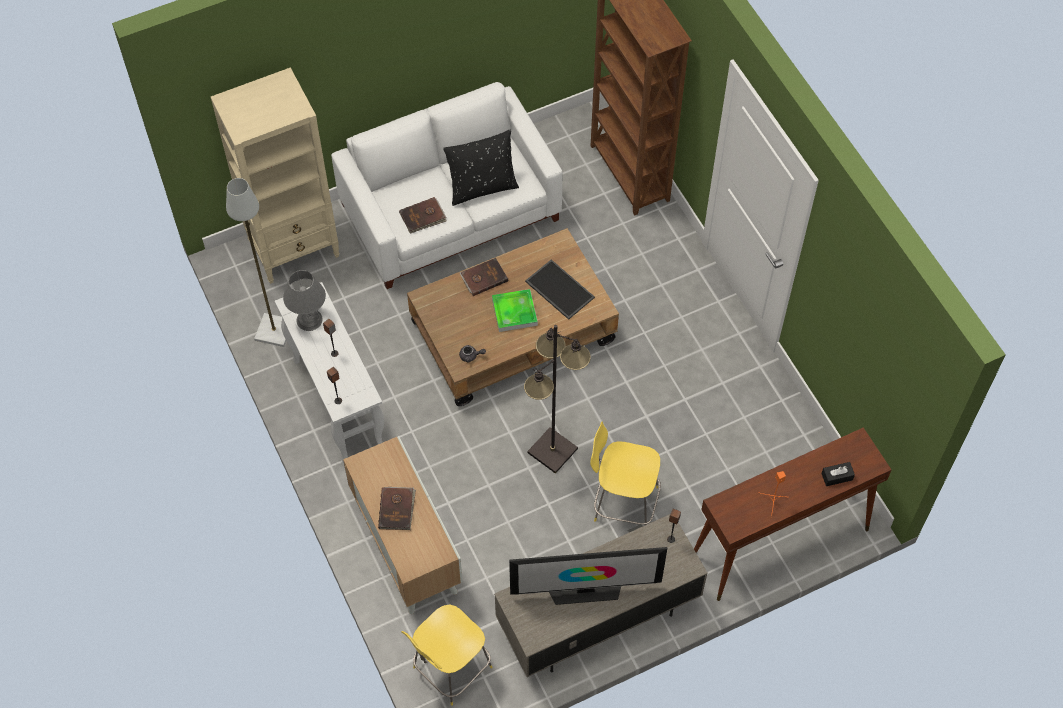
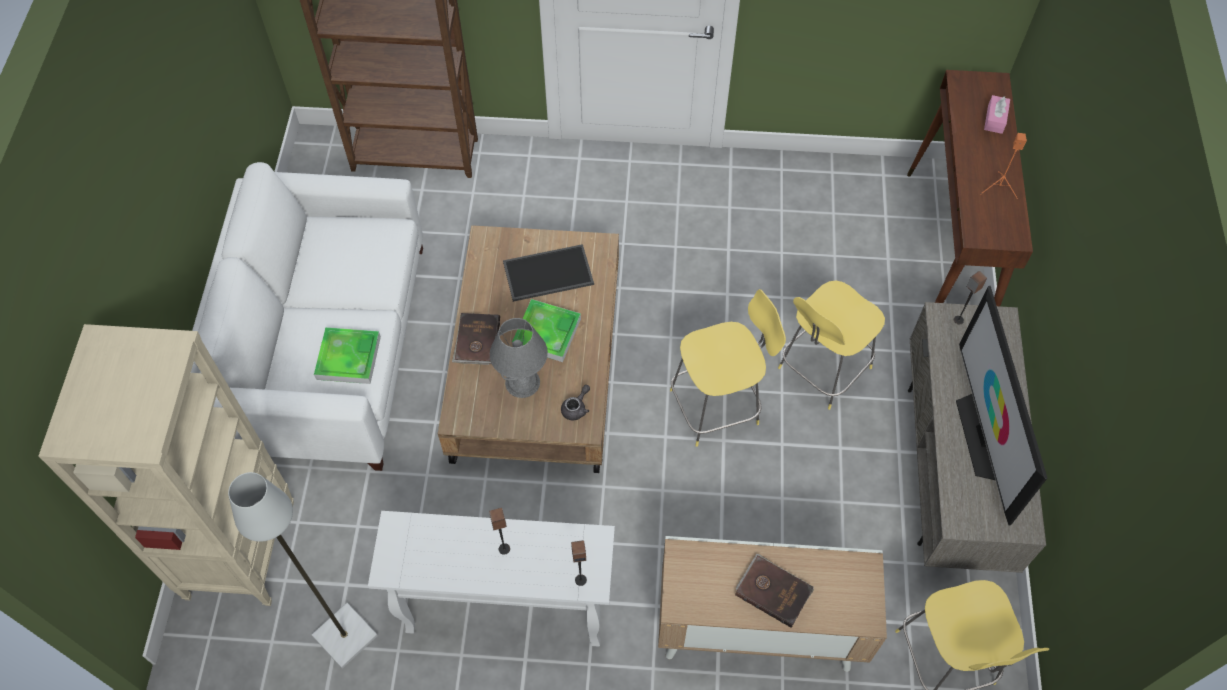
camera: 60 degrees left, 0 degrees up
(309, 320) = (429, 555): grey table lamp -> grey table lamp (522, 382)
(423, 217) = (348, 358): brown book -> tray
(482, 187) = (355, 276): black pillow -> none
(552, 451) = (717, 406): black floor lamp -> yellow stool
(585, 589) = (983, 436): television -> television turned 150 degrees clockwise
(837, 476) = (995, 119): black tissue box -> pink tissue box

